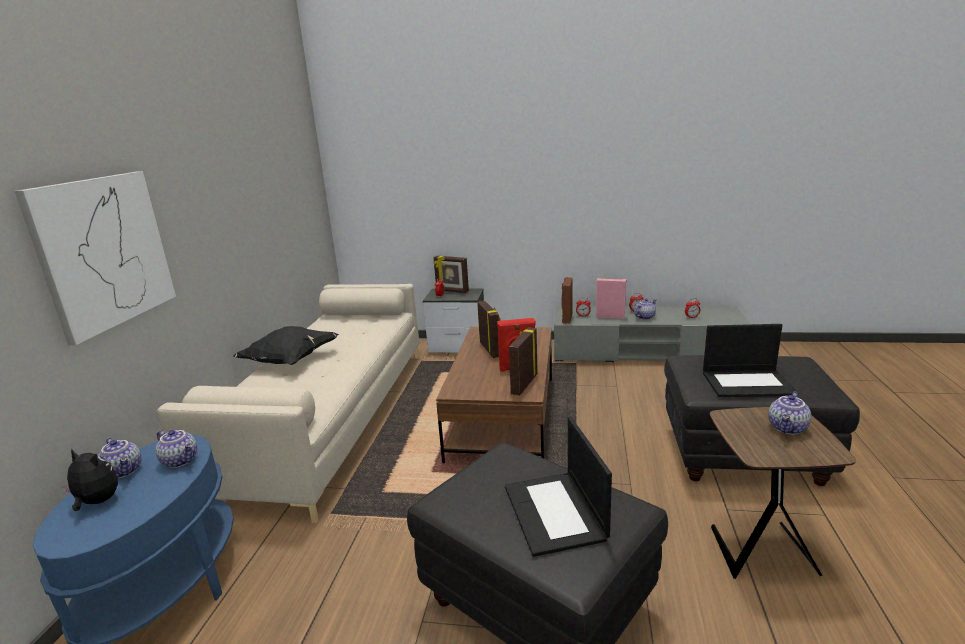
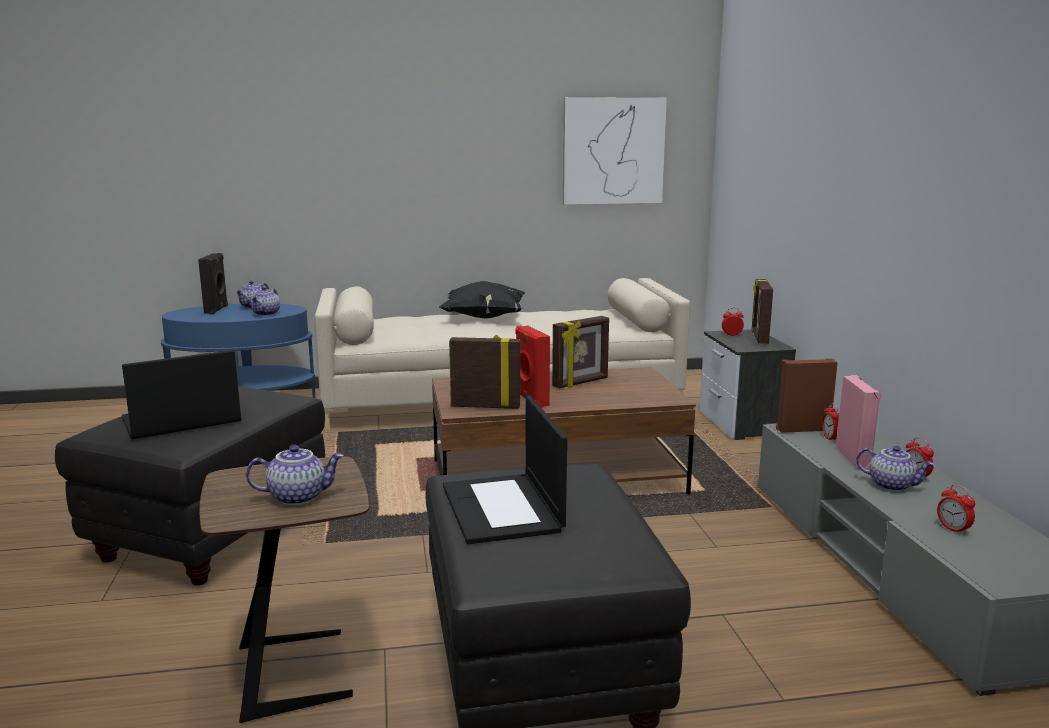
camera: 70 degrees right, 5 degrees down
(97, 502) = (217, 310): plush toy -> black speaker
(104, 252) = (321, 154): picture -> picture (613, 151)
(788, 428) = (298, 497): teapot -> teapot turned 150 degrees clockwise

